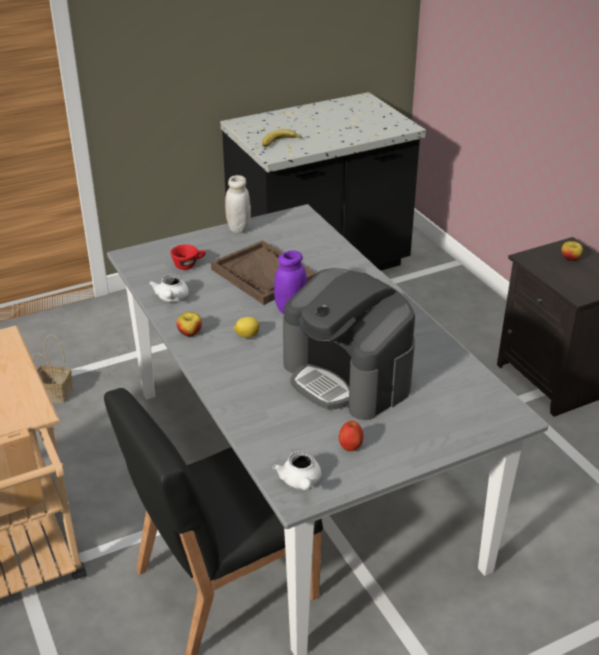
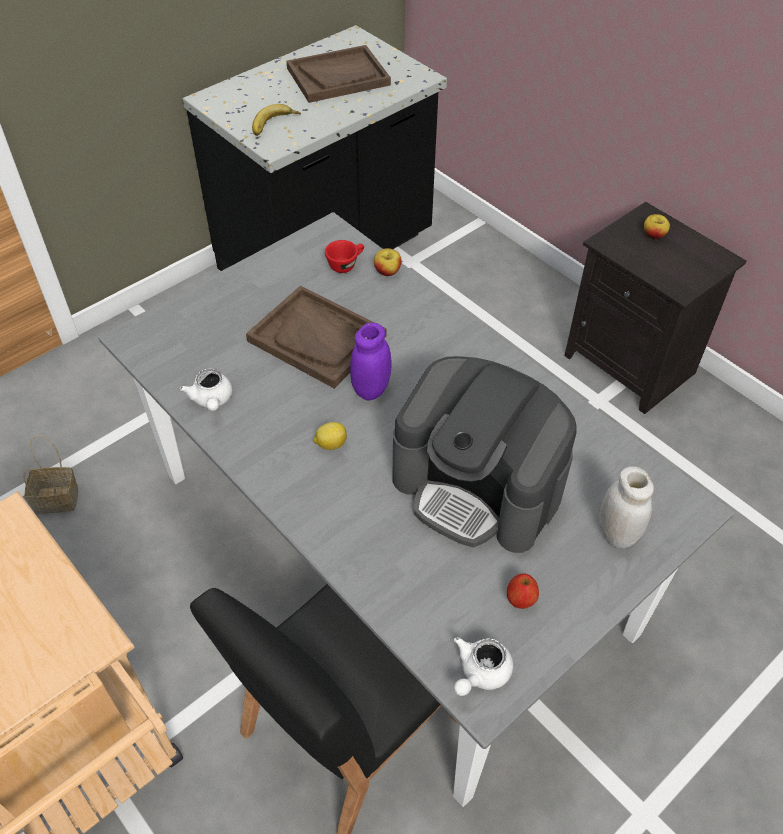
camera: 15 degrees left, 15 degrees up
(189, 265) = (216, 339): red cup -> red cup (346, 264)
(190, 332) = (256, 454): apple -> apple (387, 271)
(238, 228) = (259, 267): white jar -> white jar (617, 533)
(300, 482) = (479, 673): white teapot -> white teapot turned 60 degrees clockwise
(341, 120) = (338, 76): none -> brown tray

